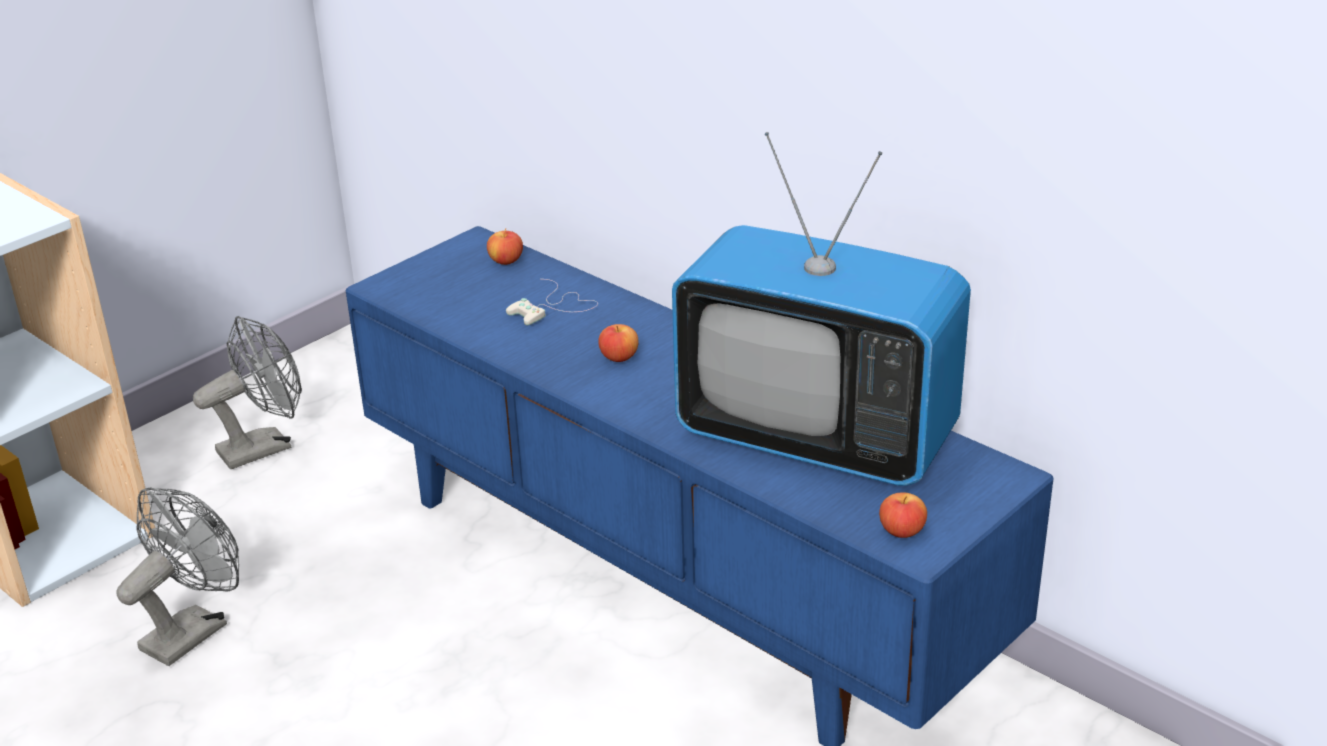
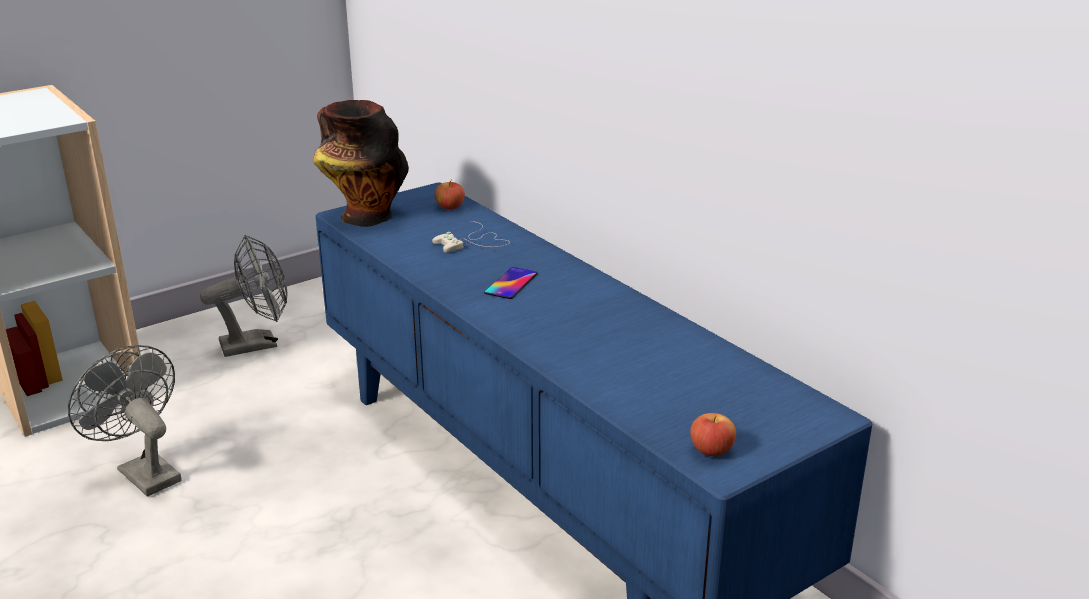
camera: 10 degrees right, 5 degrees down
(193, 630) = (143, 472): grey fan -> grey fan turned 90 degrees counterclockwise
(407, 285) = (364, 216): none -> vase
(619, 357) = (511, 283): apple -> phone
(817, 438) = (659, 364): television -> none

